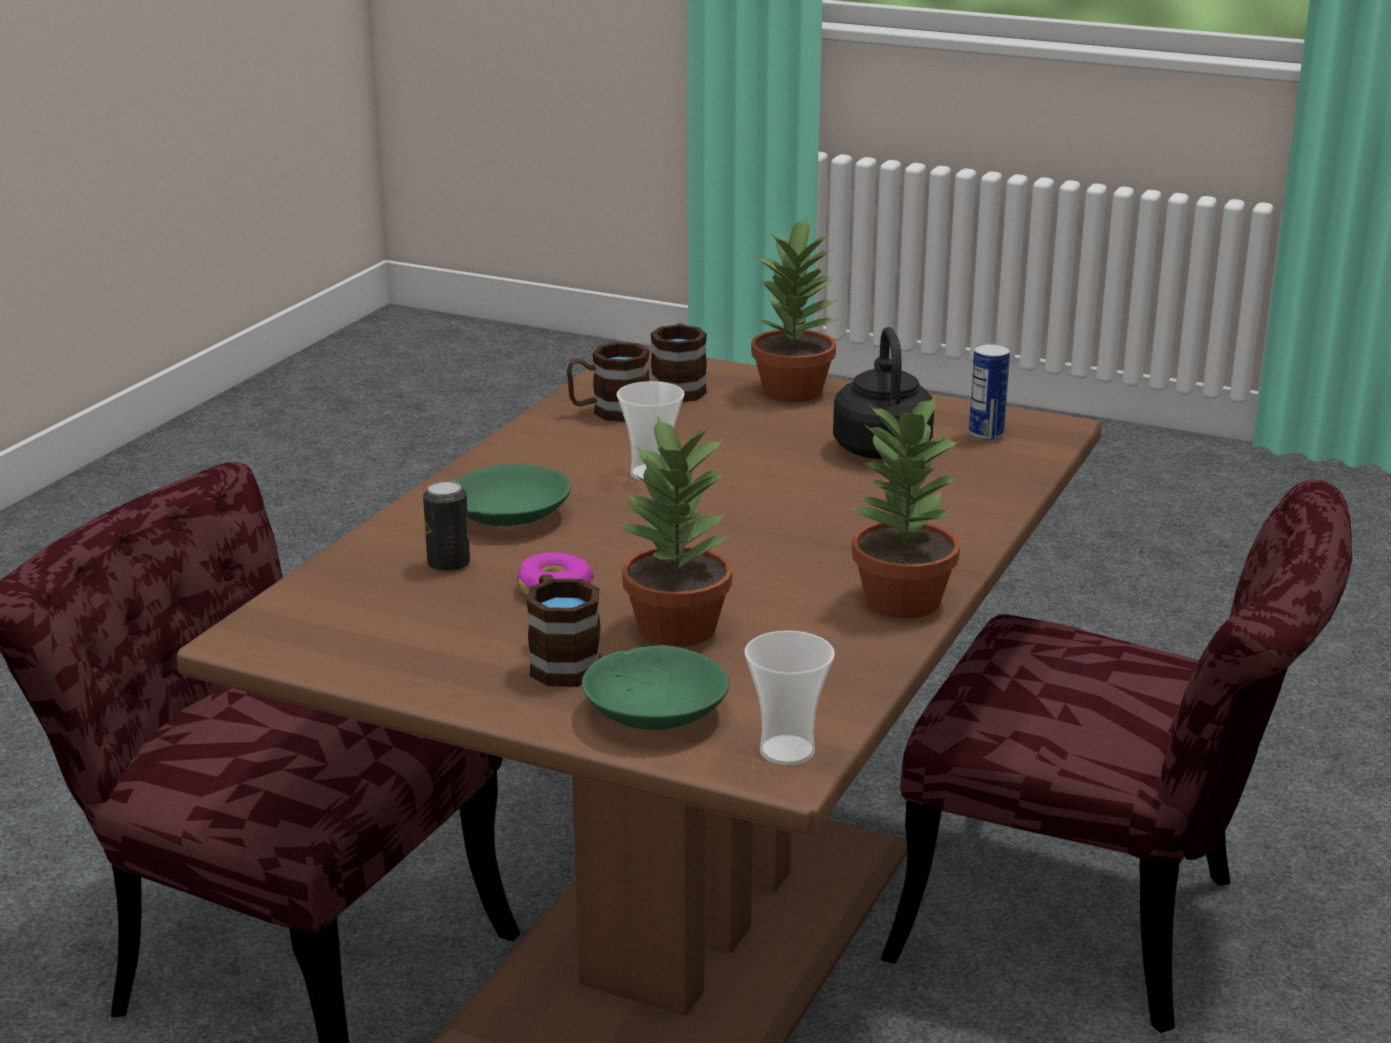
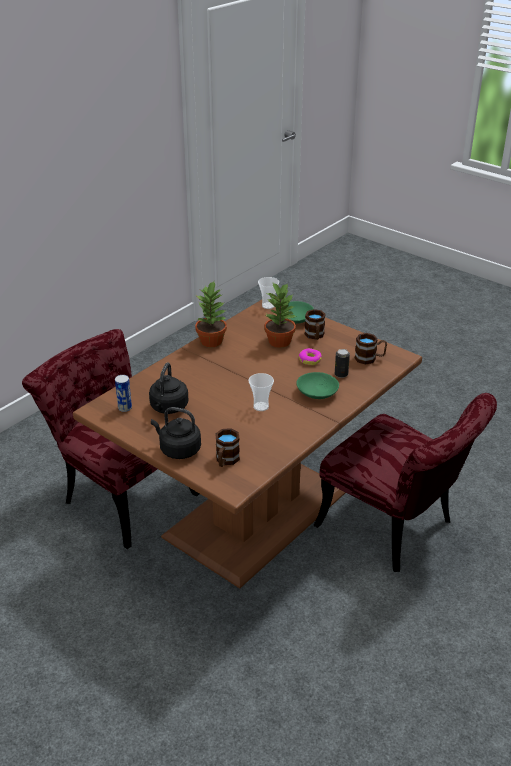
camera: 165 degrees left, 10 degrees up
(609, 412) = (263, 447): brown mug -> brown mug (370, 358)
(794, 391) = (178, 449): potted plant -> black kettle

